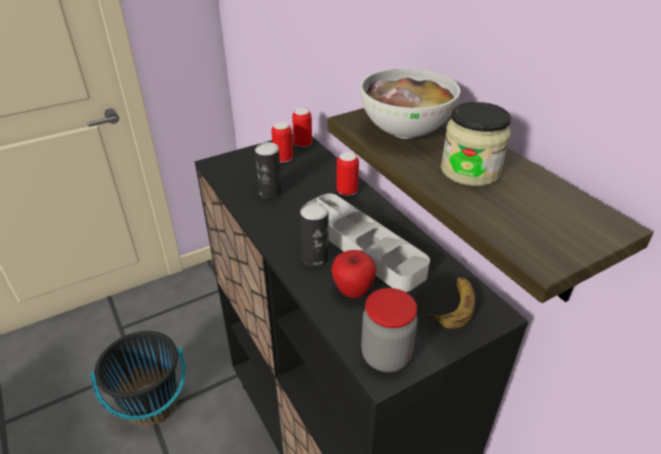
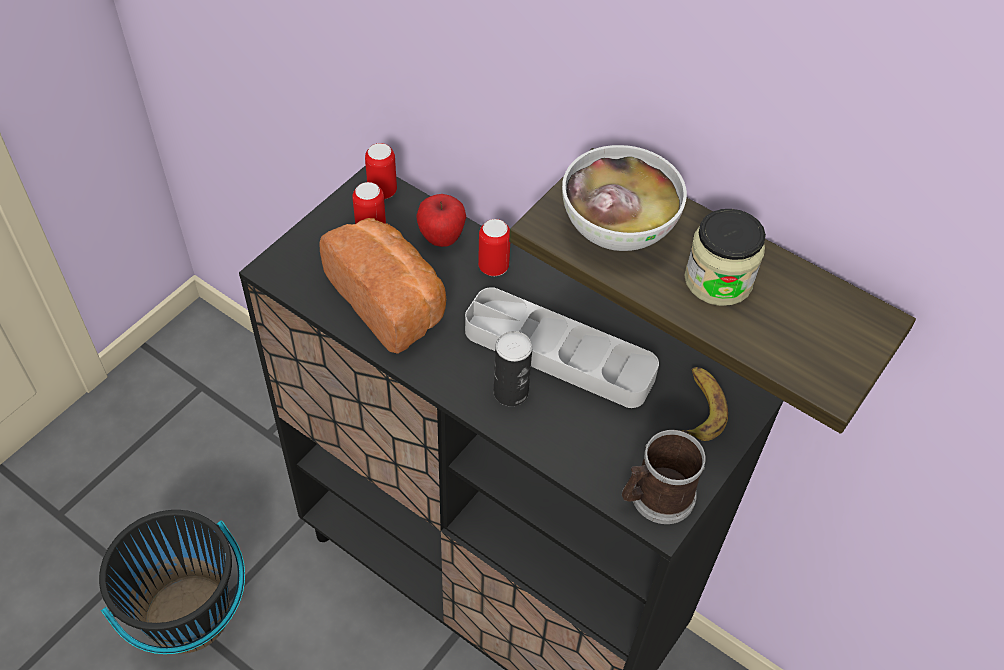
camera: 25 degrees left, 15 degrees up
(270, 193) = (390, 301): can -> bread
(353, 291) = (580, 425): apple -> apple (441, 238)
(386, 356) = (656, 497): jar -> mug

